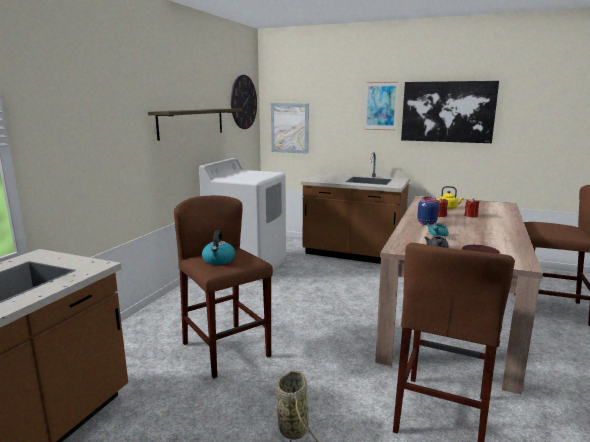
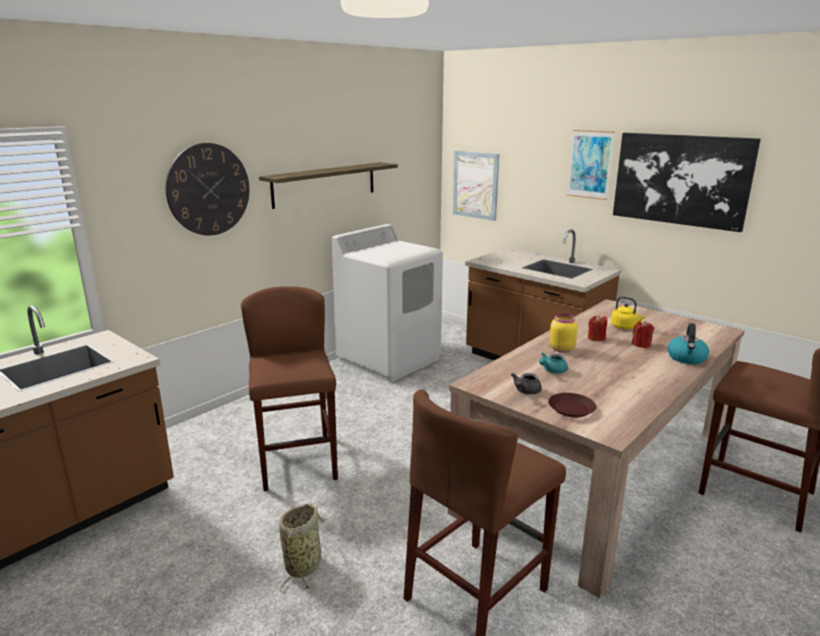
camera: 20 degrees right, 5 degrees up
(218, 260) = (280, 364): kettle -> kettle (687, 358)
(243, 102) = (413, 151): wall clock -> wall clock (208, 189)
(426, 223) = (561, 349): blue jar -> yellow jar

